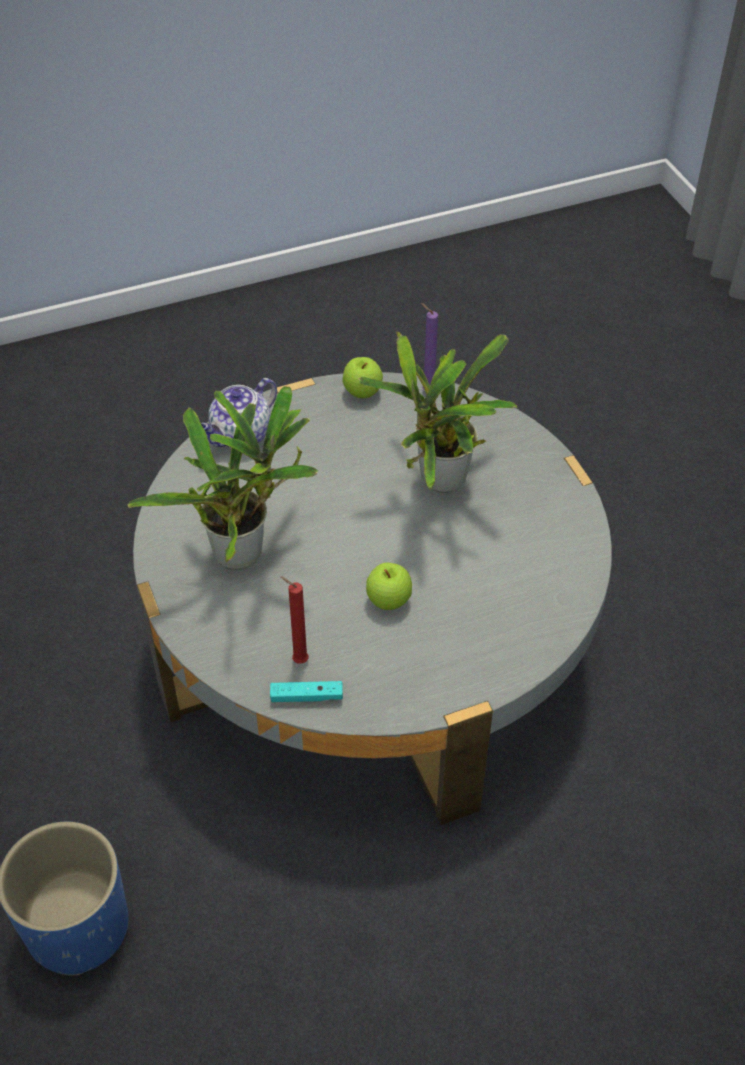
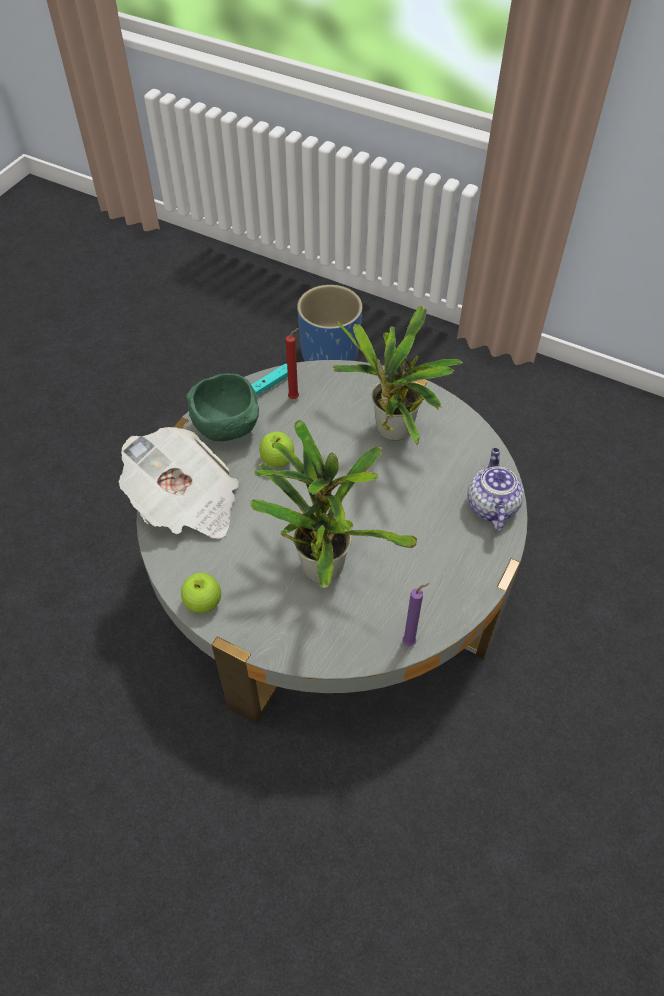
camera: 140 degrees right, 5 degrees up
(362, 392) = (455, 603): apple -> apple (203, 602)
(406, 672) = (229, 428): none -> green bowl
(522, 616) = (186, 503): none -> newspaper

